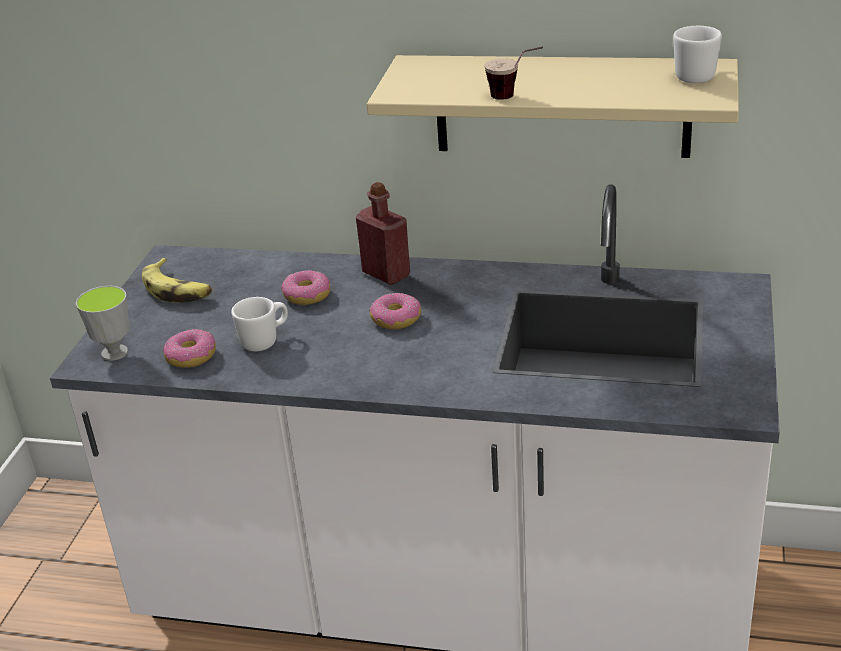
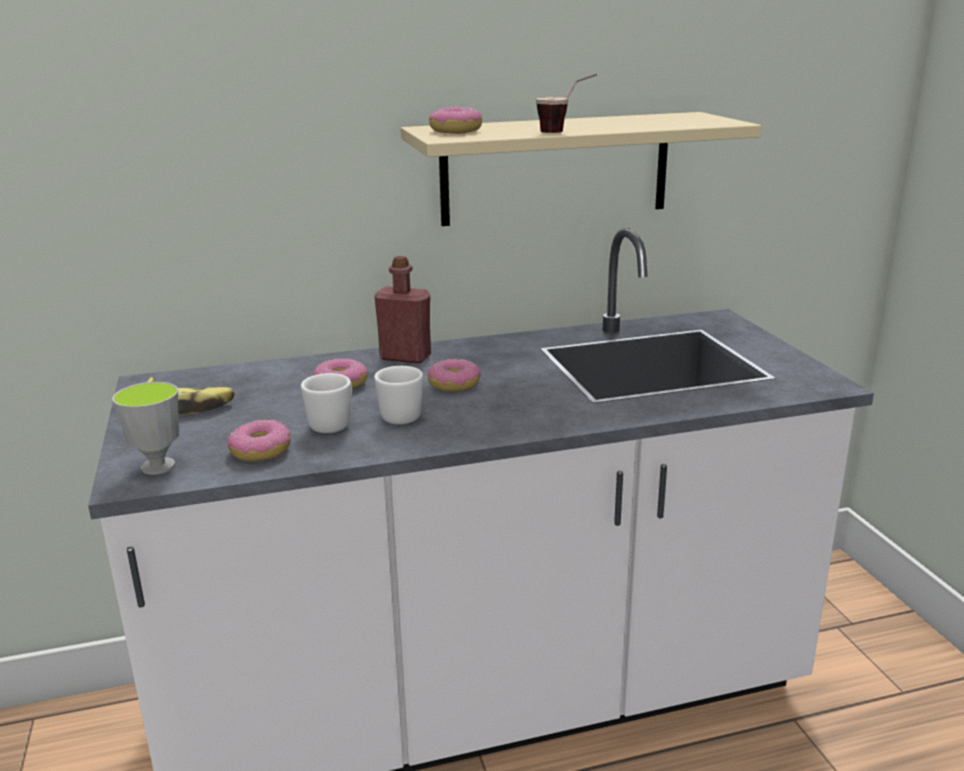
camera: 30 degrees left, 10 degrees down
(424, 77) = (455, 131): none -> donut
(697, 75) = (691, 117): white mug -> white mug (402, 415)

